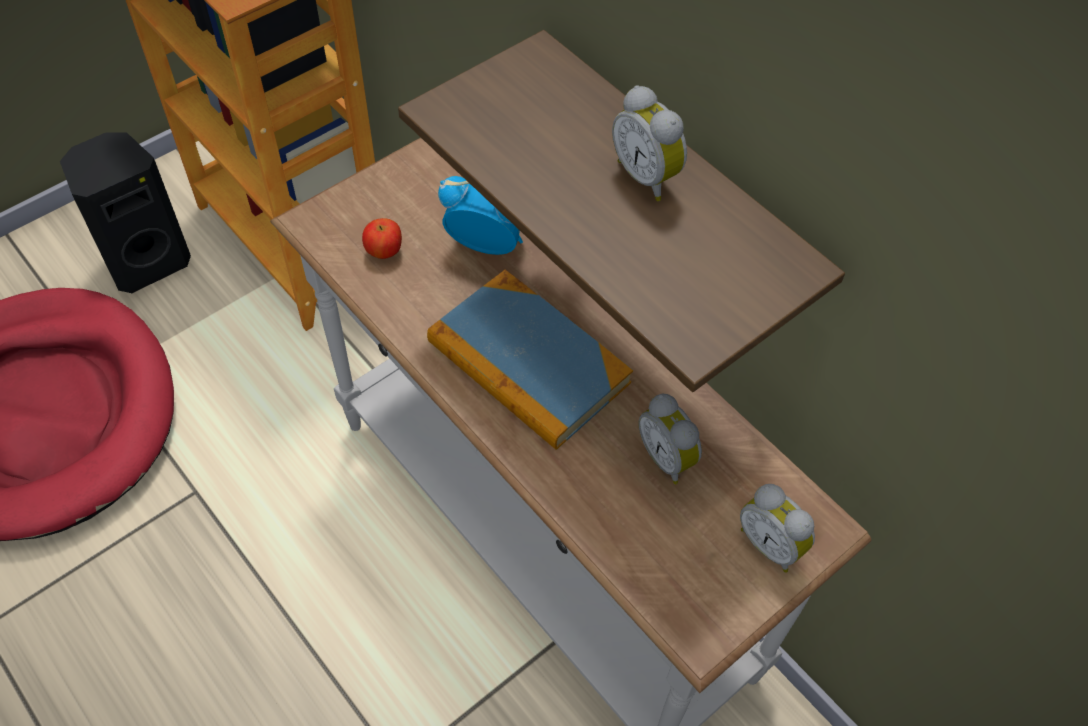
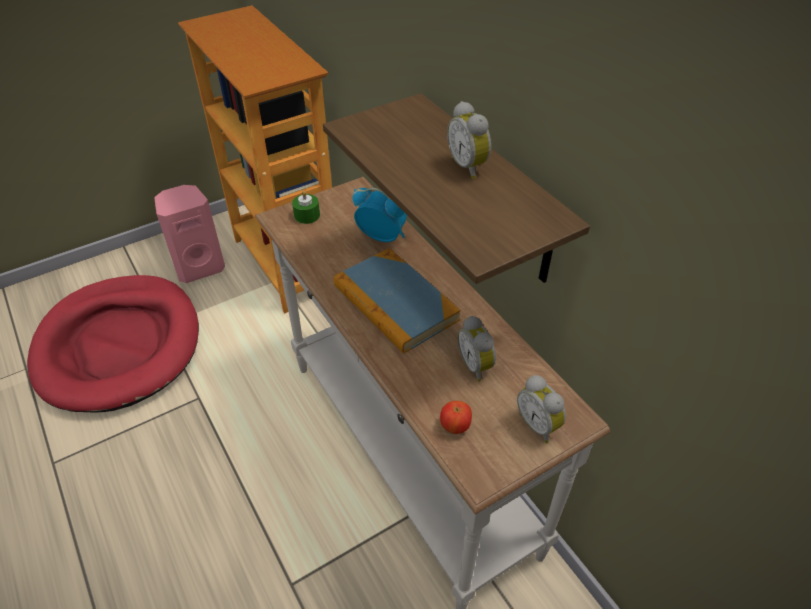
camera: 10 degrees right, 10 degrees down
(147, 261) = (199, 267): black speaker -> pink speaker
(357, 214) = (307, 215): none -> green candle
(384, 251) = (318, 236): apple -> apple (455, 426)

